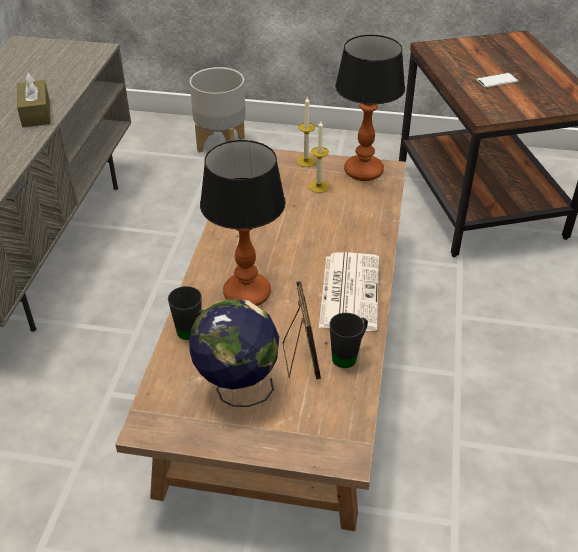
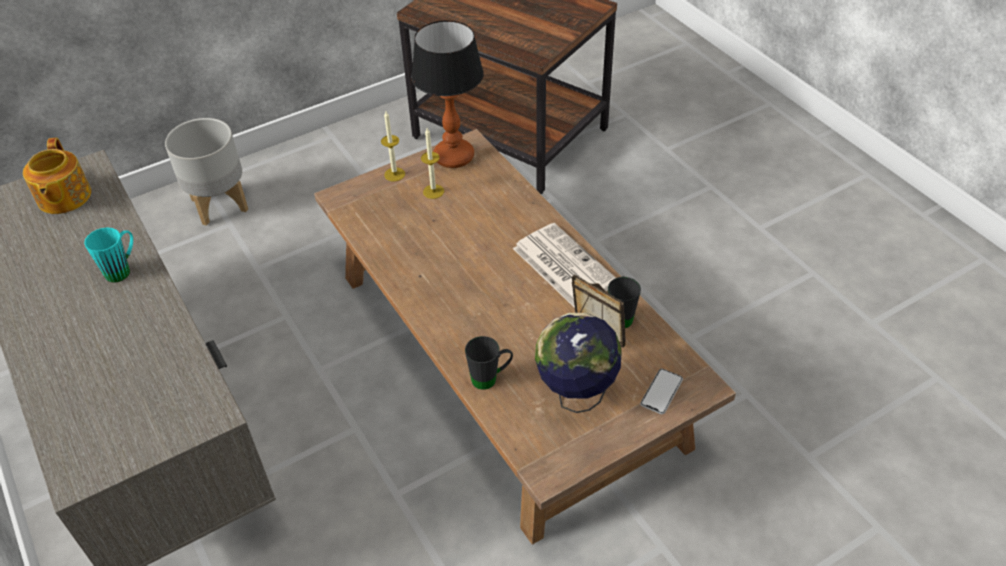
camera: 40 degrees left, 5 degrees up
(36, 113) = (123, 269): brown tissue box -> turquoise mug
(62, 59) = (63, 198): none -> teapot
(247, 294) = (491, 319): table lamp -> none
(497, 81) = (510, 18): phone -> phone (661, 392)

